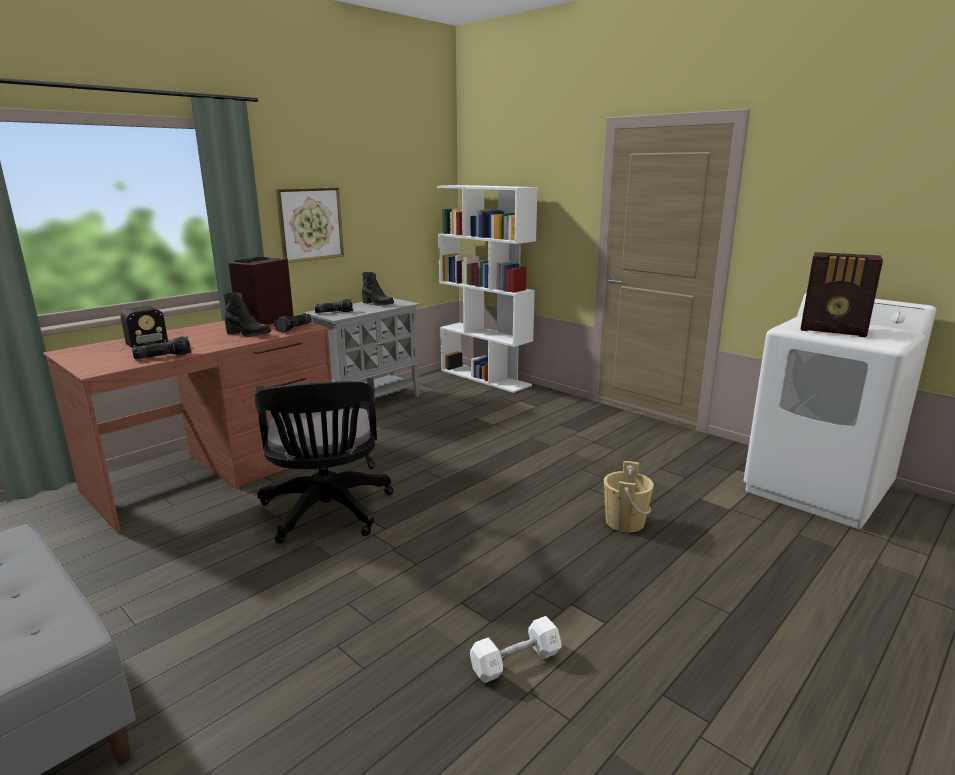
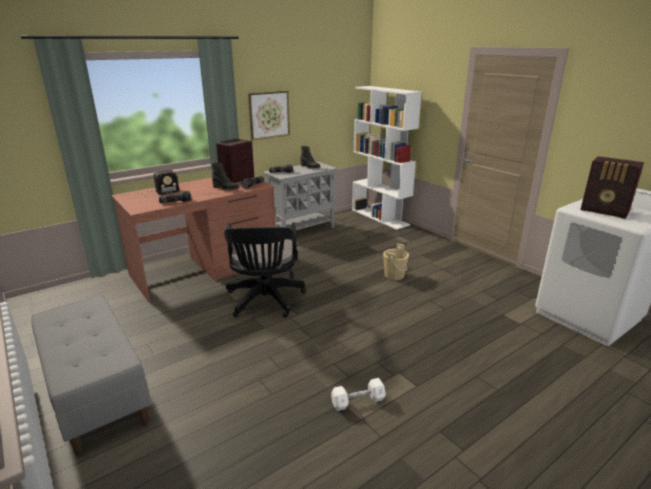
camera: 10 degrees right, 5 degrees up
(625, 522) = (447, 325): beige bucket -> beige bucket (394, 275)

